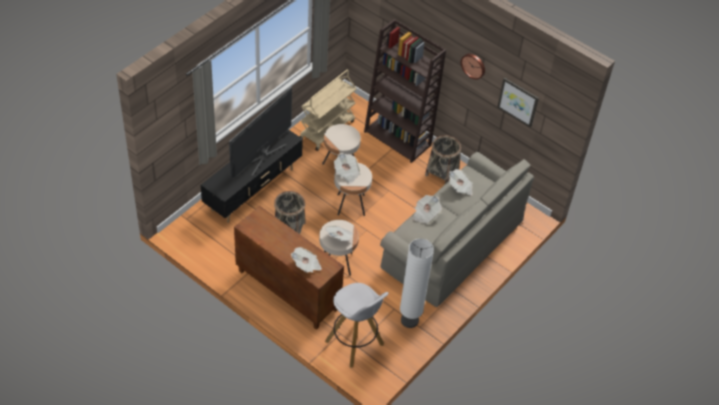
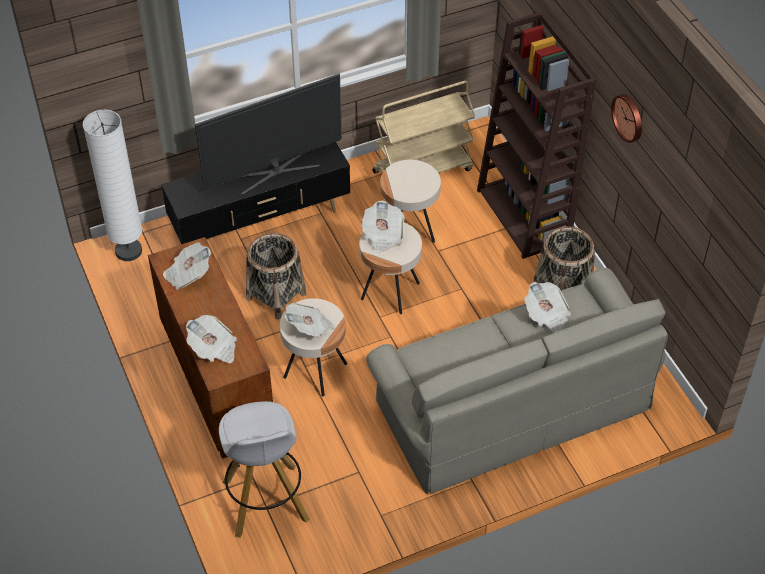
camera: 30 degrees right, 0 degrees up
(409, 320) = (371, 499): white floor lamp -> white floor lamp (128, 251)
(425, 214) = (463, 338): newspaper -> newspaper (188, 274)
(518, 102) = (678, 198): picture -> none

